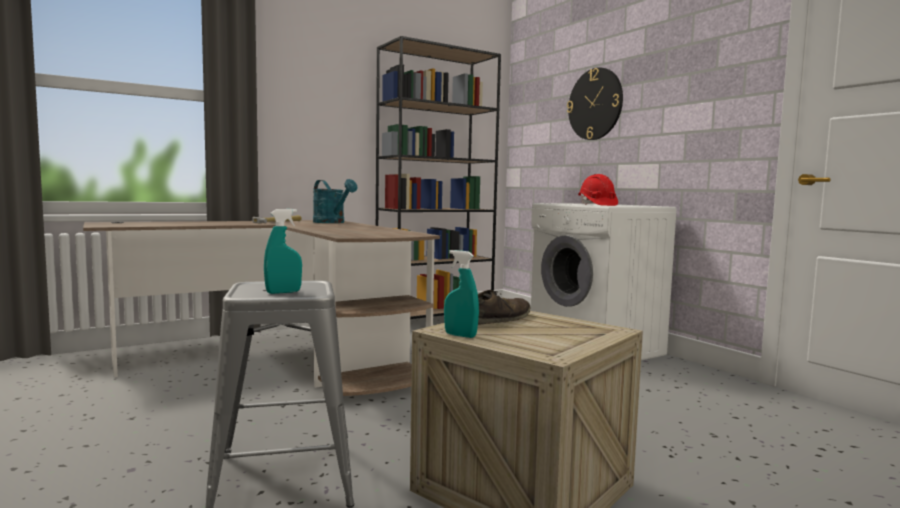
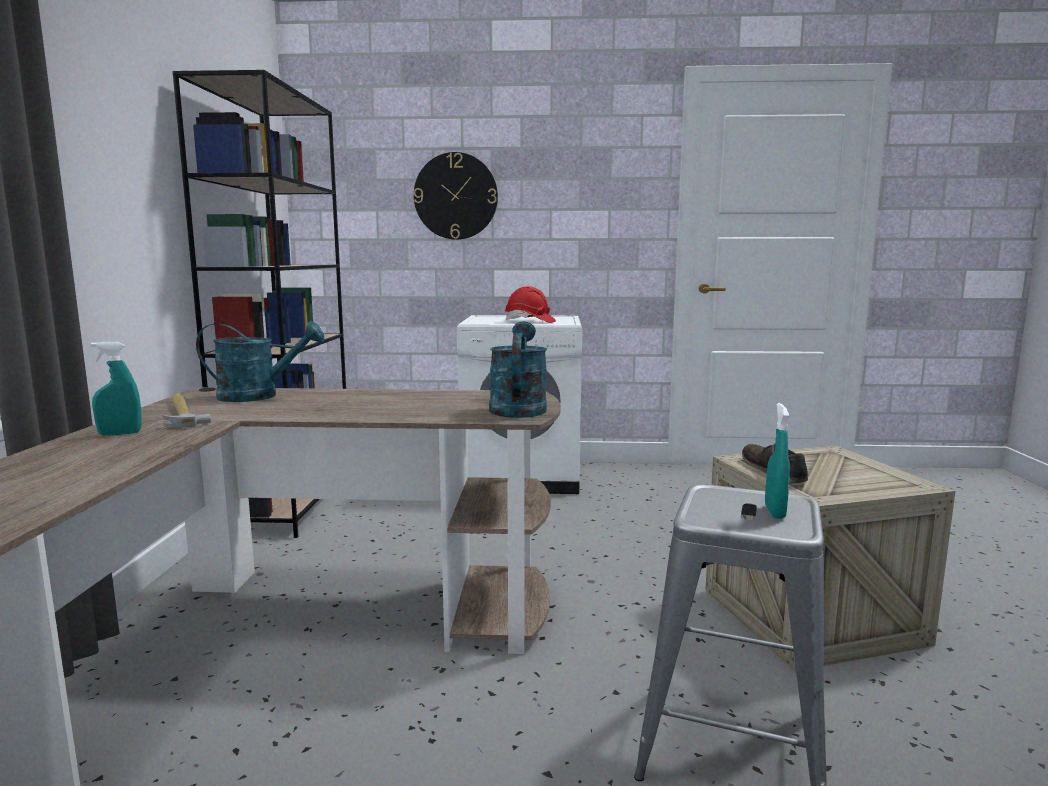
camera: 55 degrees left, 5 degrees up
(375, 235) = (518, 407): none -> turquoise watering can
(460, 335) = (839, 495): turquoise spray bottle -> turquoise spray bottle (120, 434)

